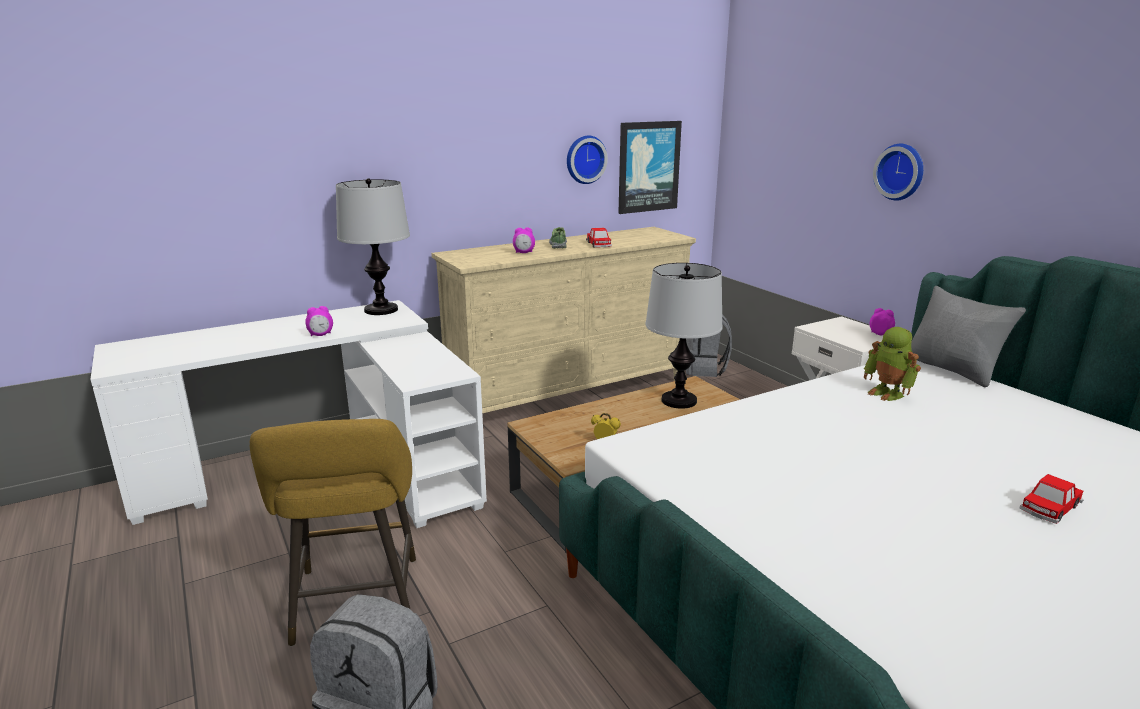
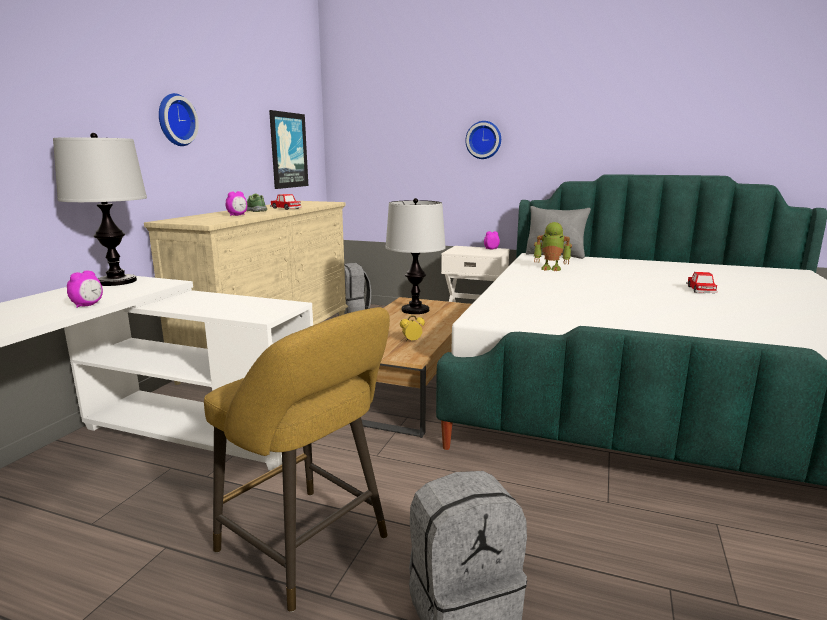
camera: 40 degrees left, 5 degrees down
(585, 159) = (249, 139): wall clock -> wall clock (174, 120)

